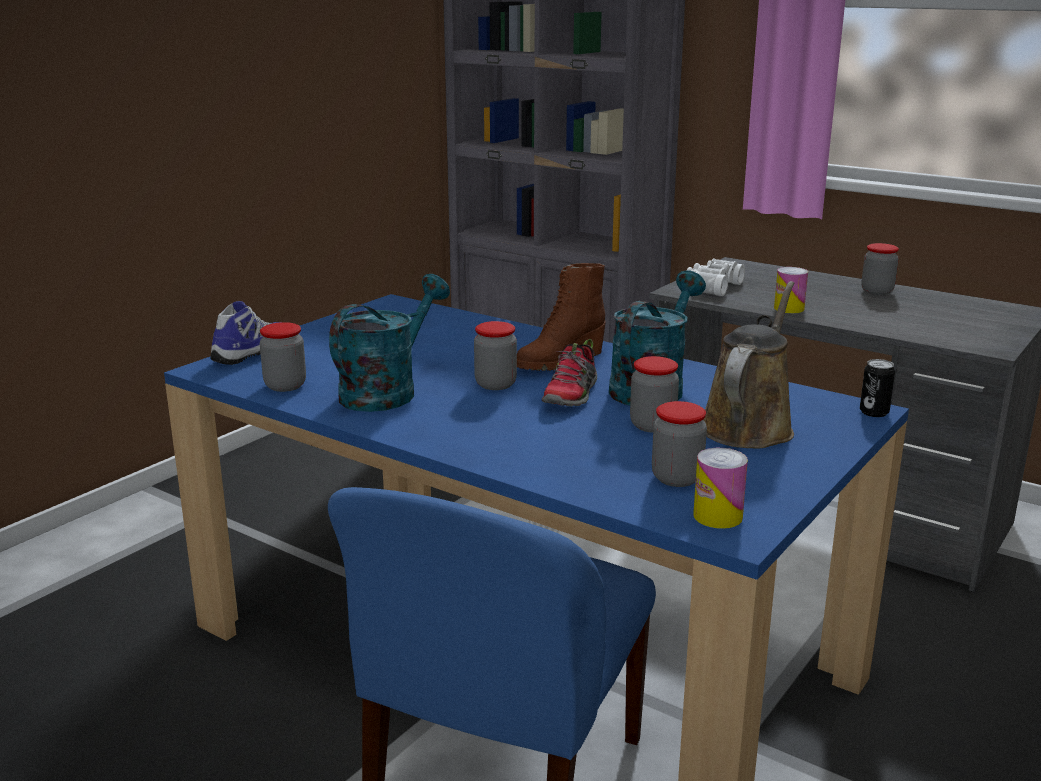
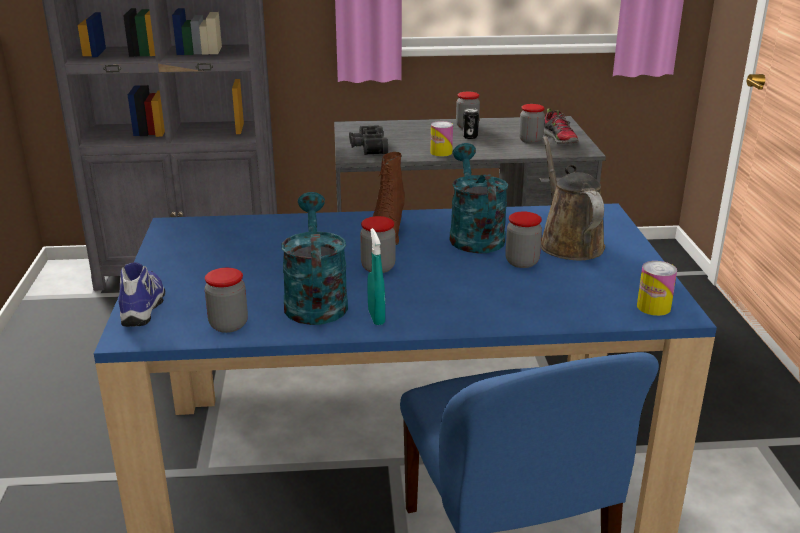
camera: 40 degrees left, 5 degrees up
(409, 421) = (376, 317): none -> turquoise spray bottle
(571, 395) = (439, 258): shoe -> shoe (559, 139)
(677, 478) = (595, 292): jar -> jar (530, 140)
(711, 287) = (367, 148): white binoculars -> black binoculars
(874, 412) = (609, 211): can -> can (470, 137)

